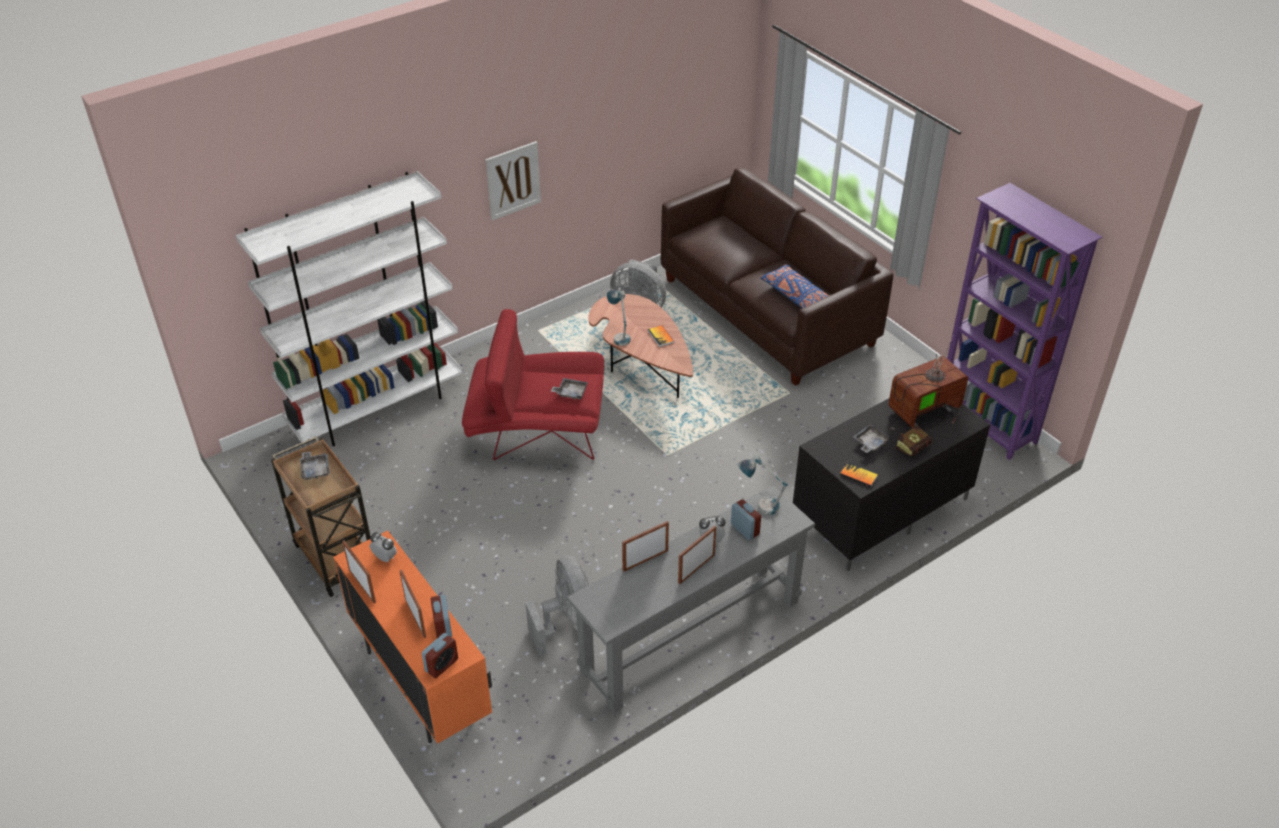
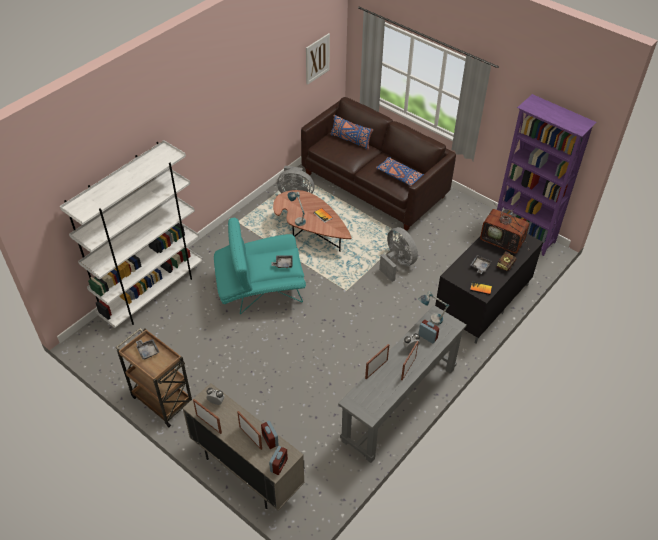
camera: 15 degrees left, 5 degrees up
(421, 683) = (247, 471): orange cabinet -> beige cabinet
(513, 180) = (216, 132): picture -> picture (317, 58)
(537, 430) = (260, 289): red armchair -> turquoise armchair
(567, 622) = (322, 411): grey fan -> grey fan (397, 263)
(738, 234) = (350, 140): none -> blue pillow
(923, 412) = (503, 241): television -> television turned 105 degrees counterclockwise

